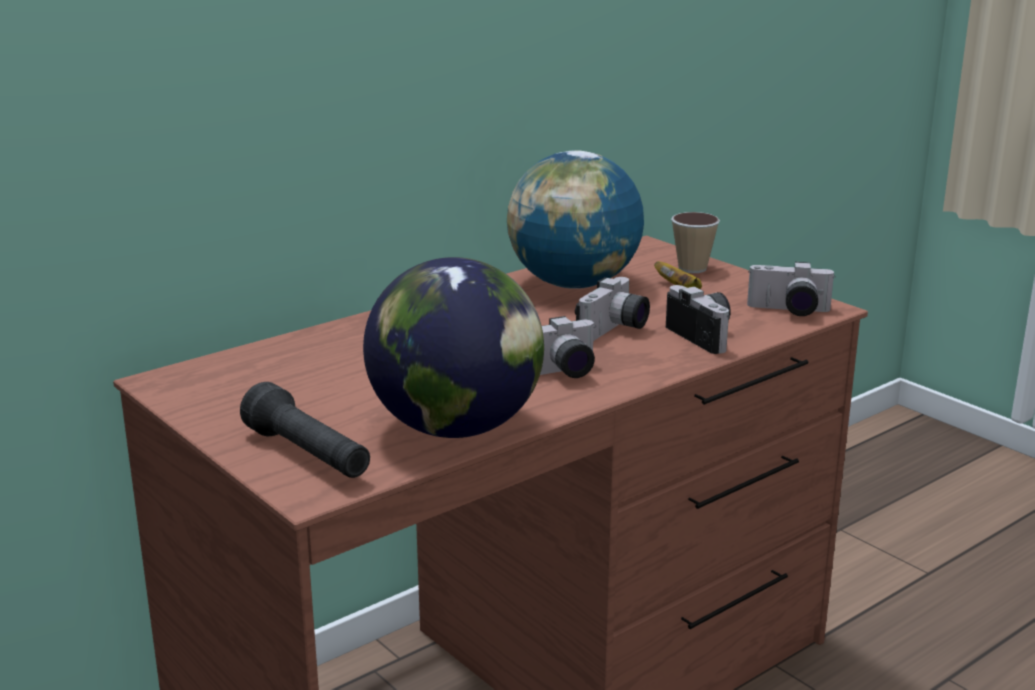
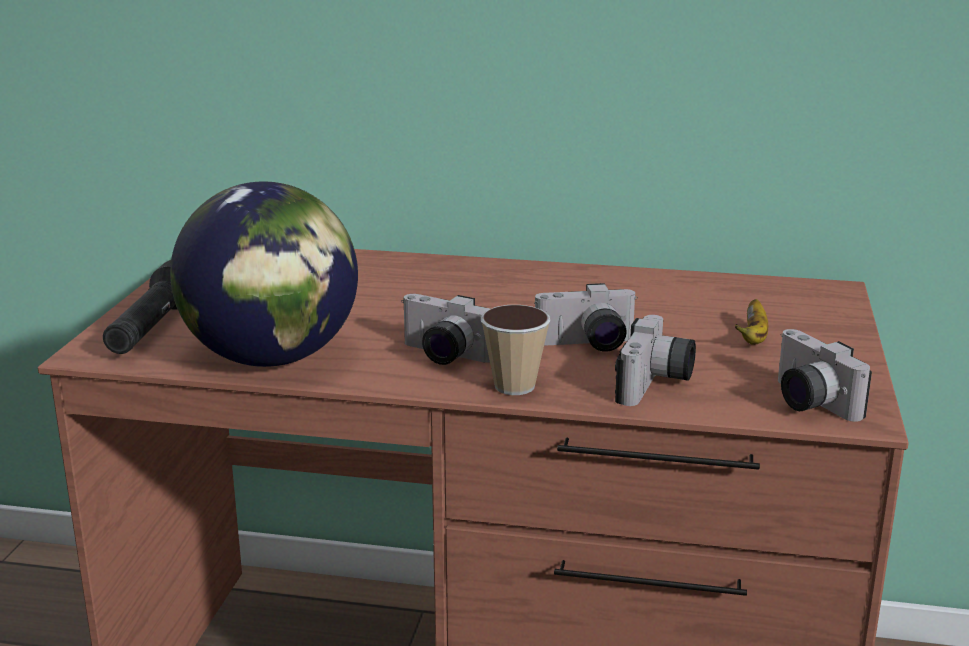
camera: 50 degrees right, 0 degrees up
(574, 284) = (664, 296): globe -> none
(692, 268) = (820, 326): cup -> cup (514, 386)

